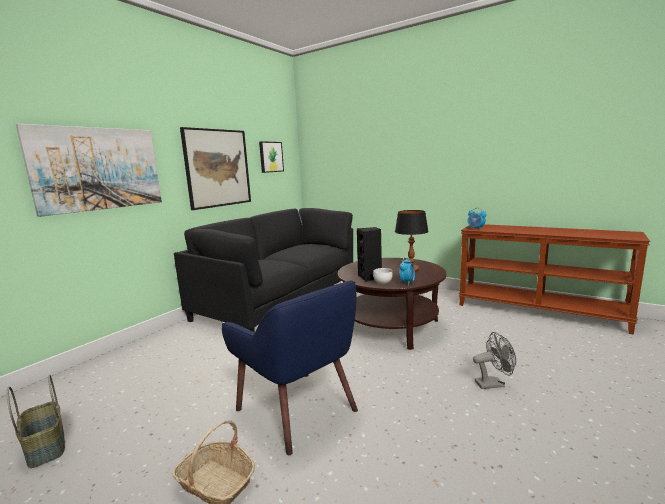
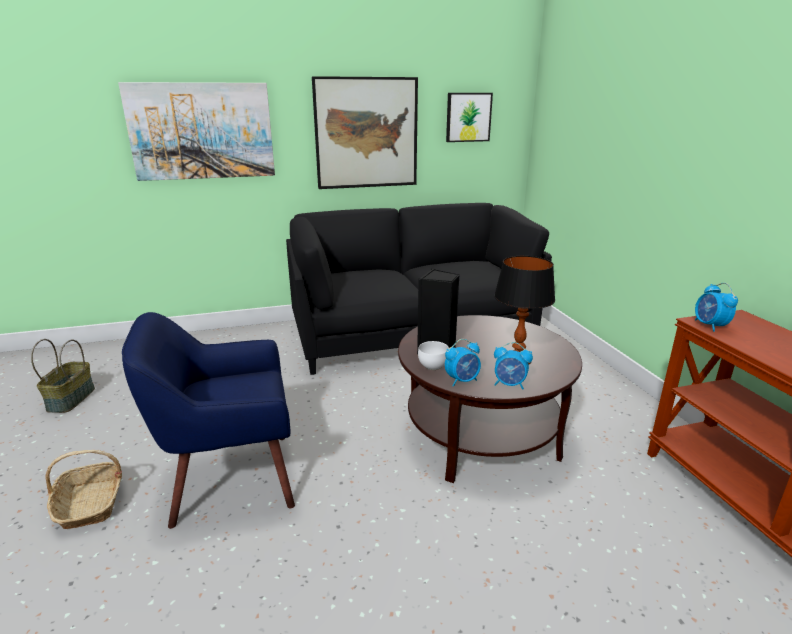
camera: 40 degrees right, 10 degrees up
(298, 409) = (230, 479): blue armchair -> blue armchair turned 75 degrees clockwise
(427, 277) = (510, 384): none -> alarm clock
(493, 383) = (468, 605): grey fan -> none

